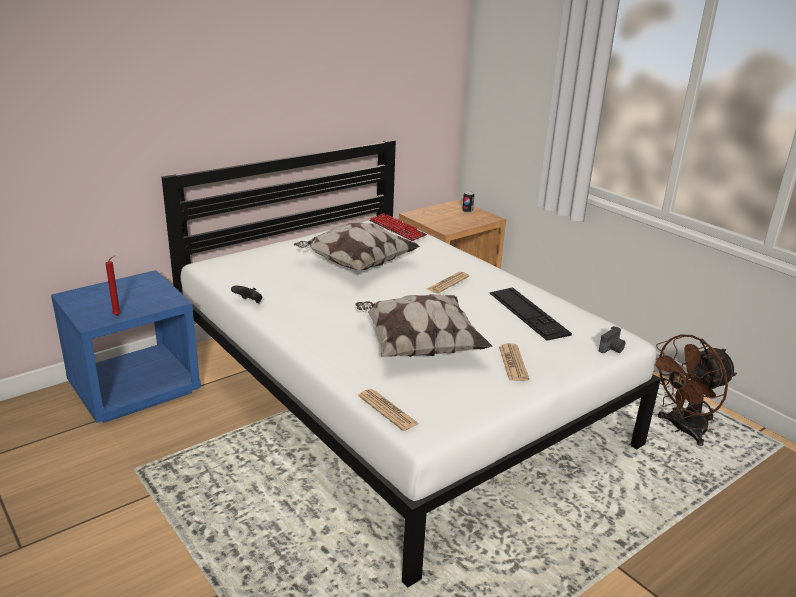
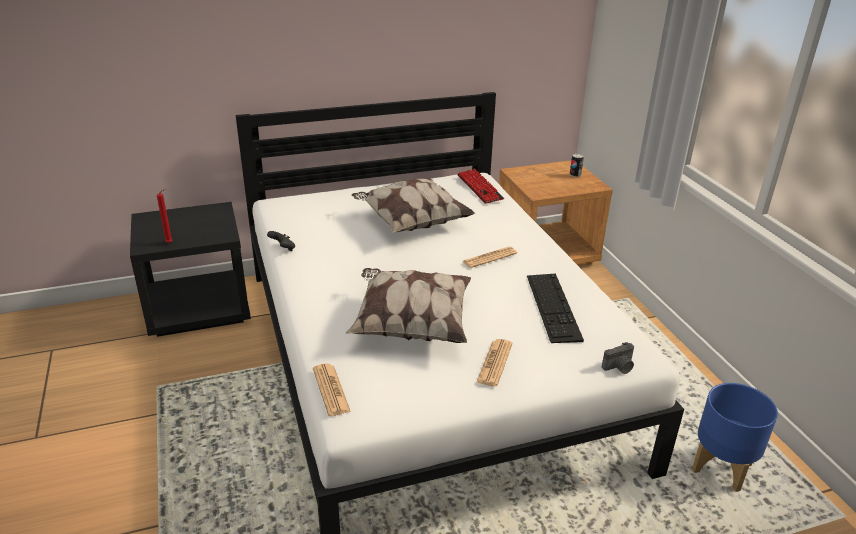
camera: 20 degrees right, 5 degrees up
(135, 389) = (199, 309): blue nightstand -> black nightstand
(682, 429) = (722, 468): brown fan -> blue planter

